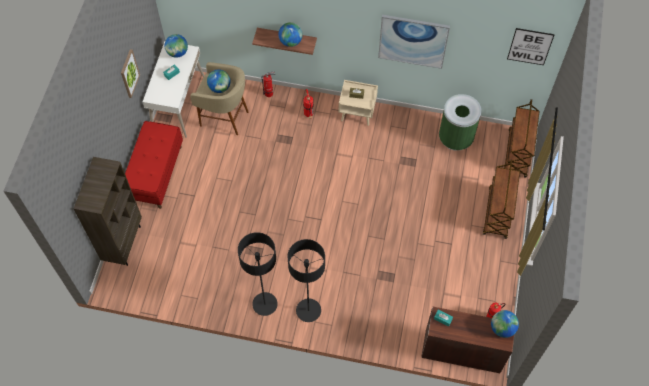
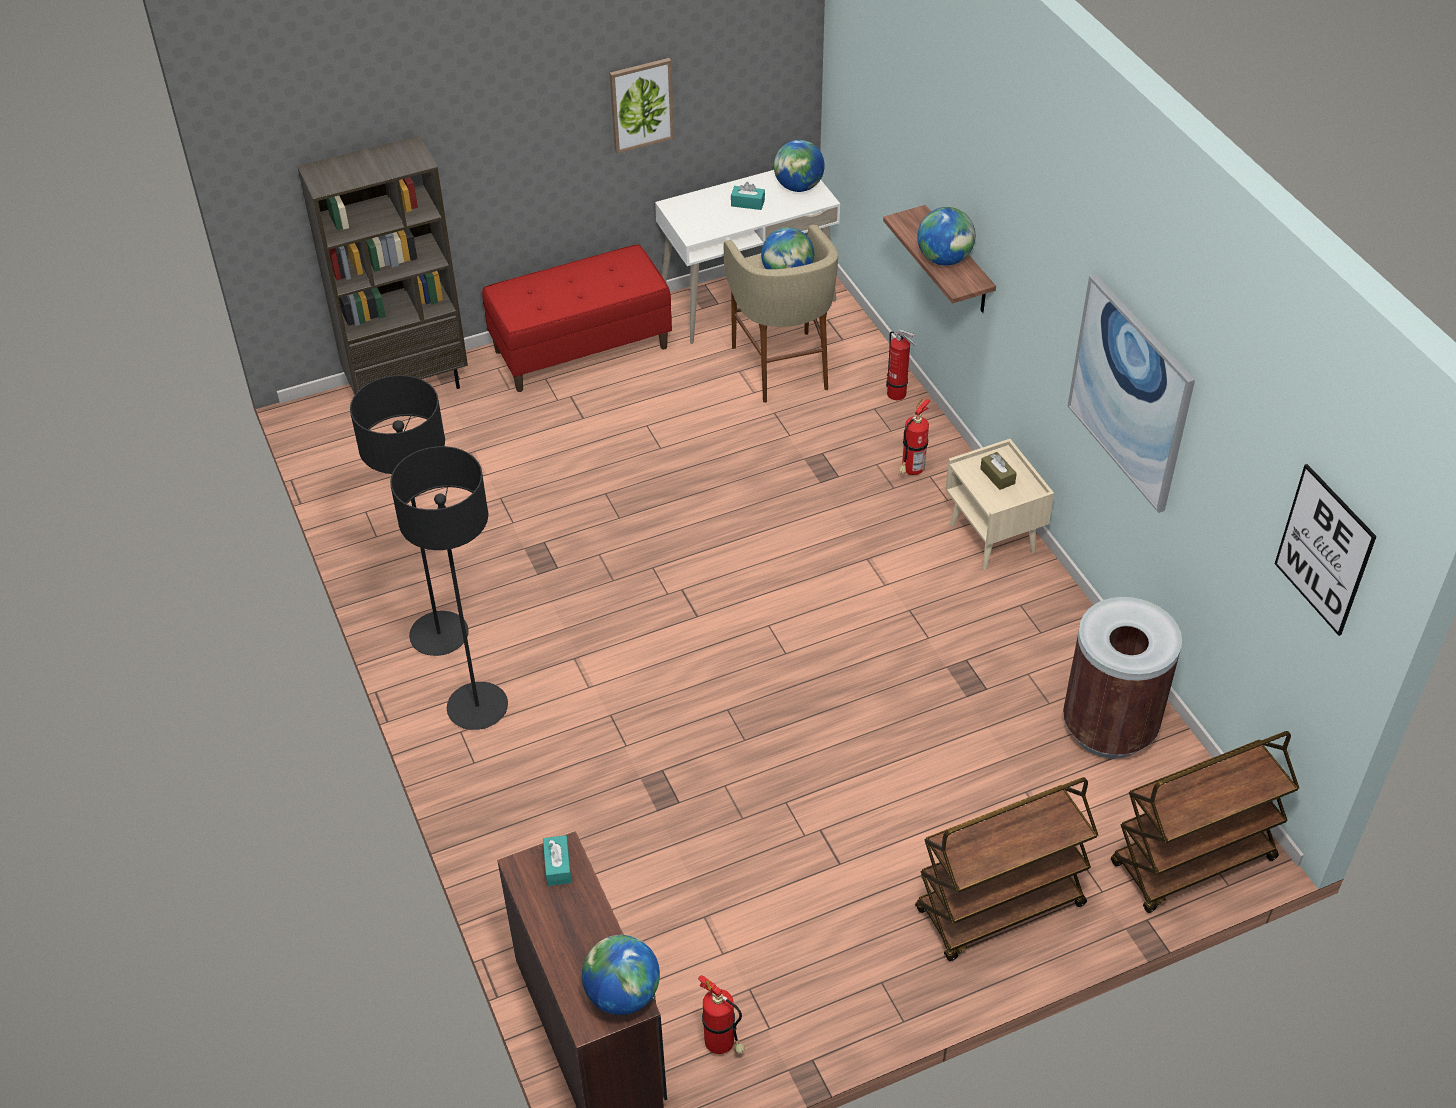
camera: 55 degrees right, 15 degrees down
(455, 138) = (1108, 727): green trash can -> brown trash can

